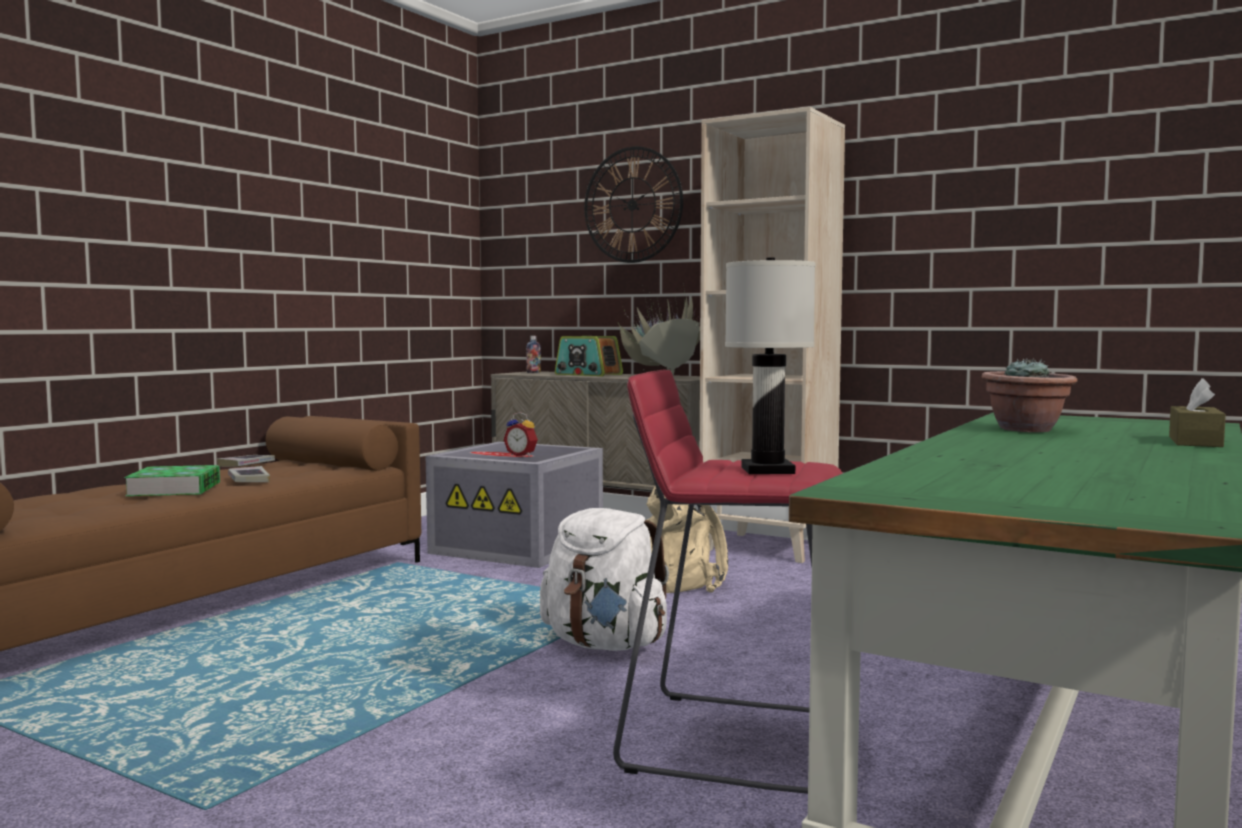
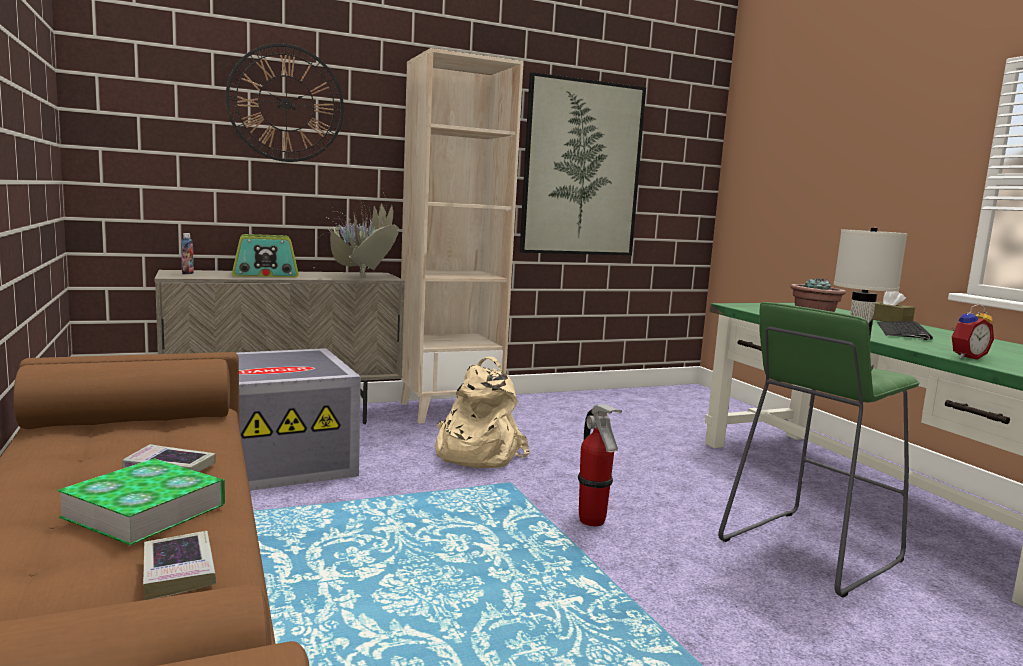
camera: 55 degrees left, 5 degrees up
(246, 465) = (43, 447): book -> book (179, 571)
(522, 455) = (302, 368): alarm clock -> alarm clock (966, 357)
(605, 644) = (592, 521): white backpack -> fire extinguisher
(735, 740) = (809, 550): red stool -> green stool
(991, 229) = (582, 168): none -> picture
(1085, 447) = (903, 331): none -> keyboard

